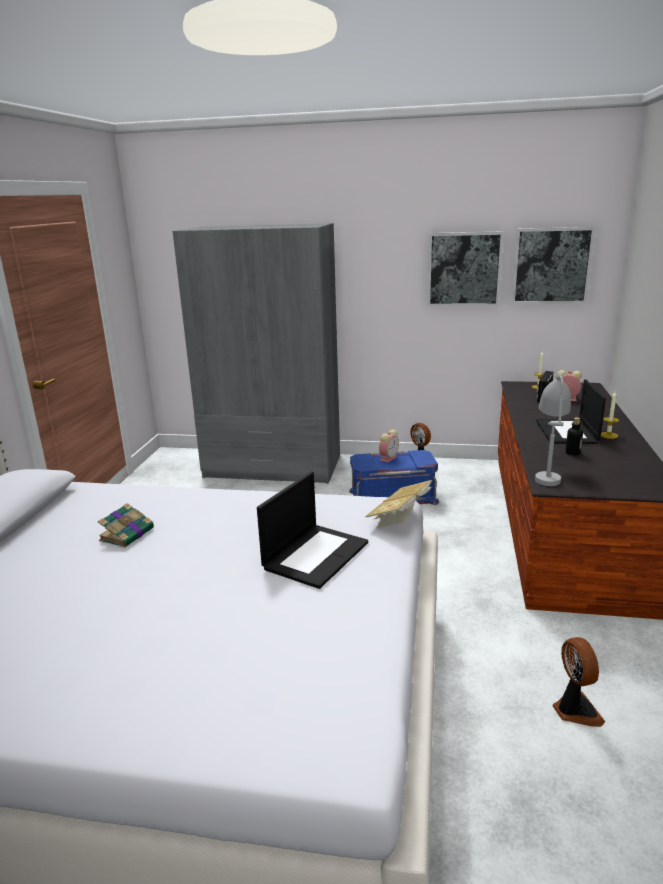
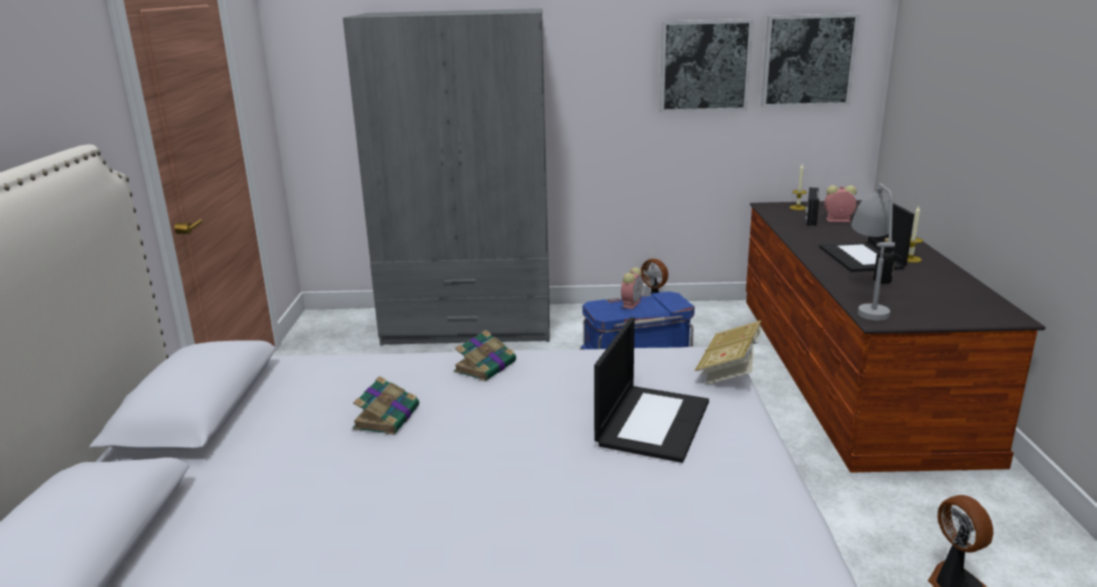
camera: 10 degrees left, 0 degrees up
(219, 501) = (486, 366): none -> book

